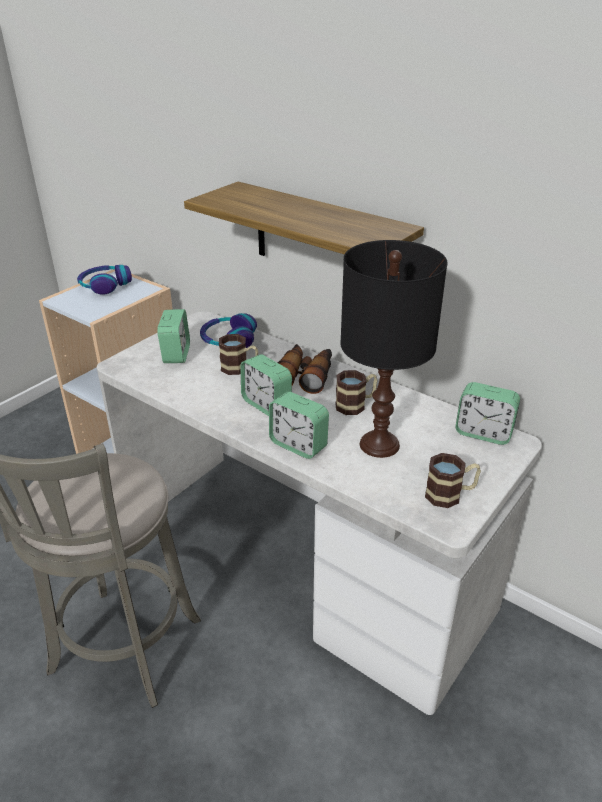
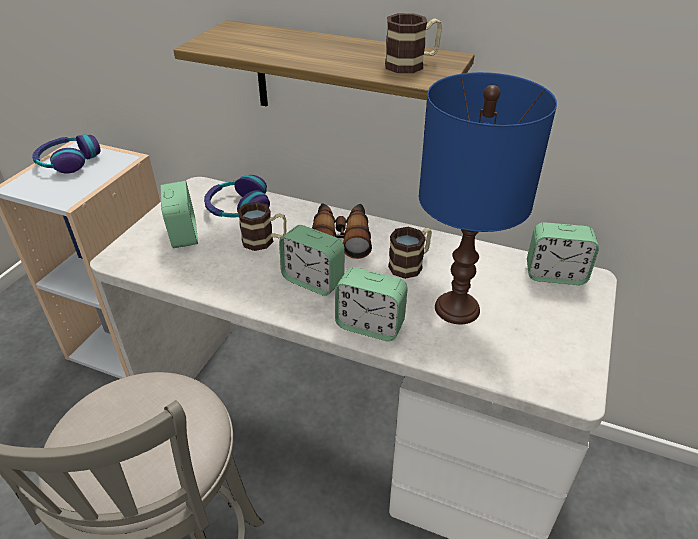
camera: 15 degrees left, 5 degrees up
(379, 445) = (456, 309): black table lamp -> blue table lamp
(450, 494) = (558, 355): mug -> mug (412, 64)

